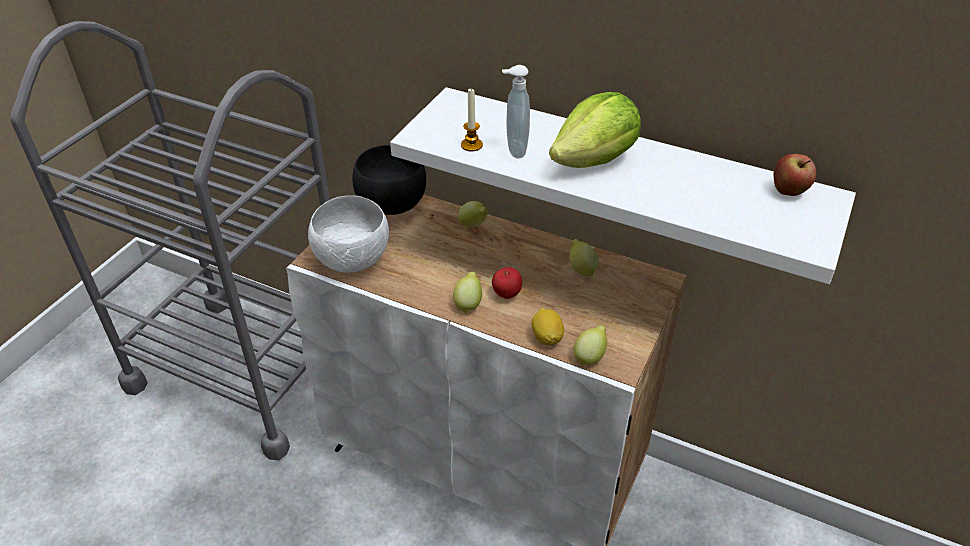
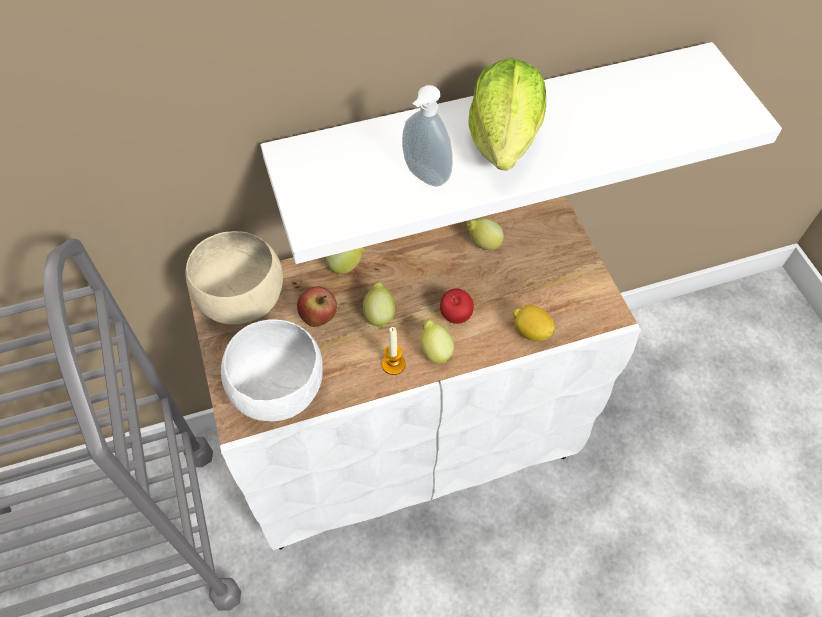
camera: 45 degrees left, 15 degrees up
(391, 204) = (240, 300): black bowl -> beige bowl
(471, 145) = (379, 199): candle -> candle (393, 364)
(590, 356) = (580, 322): lemon -> lemon (379, 314)
(789, 192) = (674, 72): apple -> apple (319, 318)

